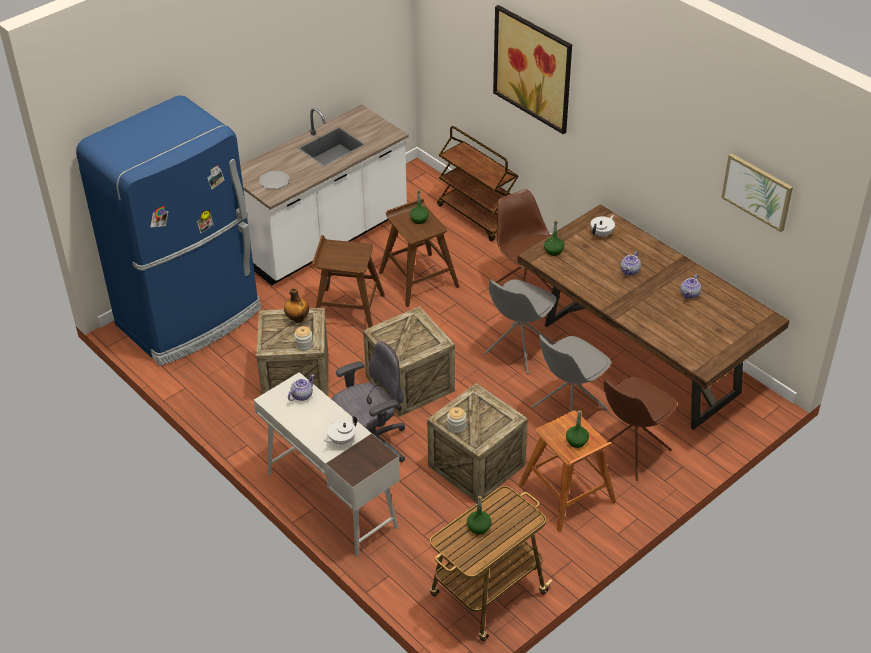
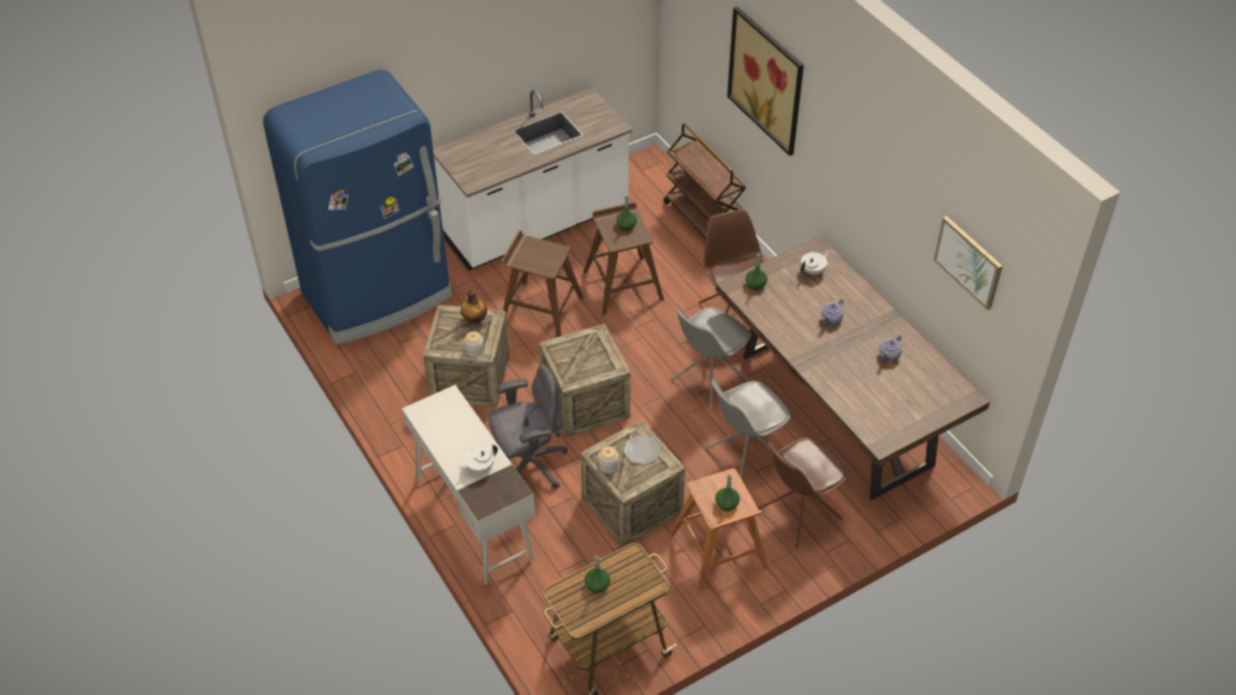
camera: 10 degrees right, 5 degrees up
(274, 181) = (478, 165): plate -> plate (641, 450)
(302, 395) = (451, 411): teapot -> none

